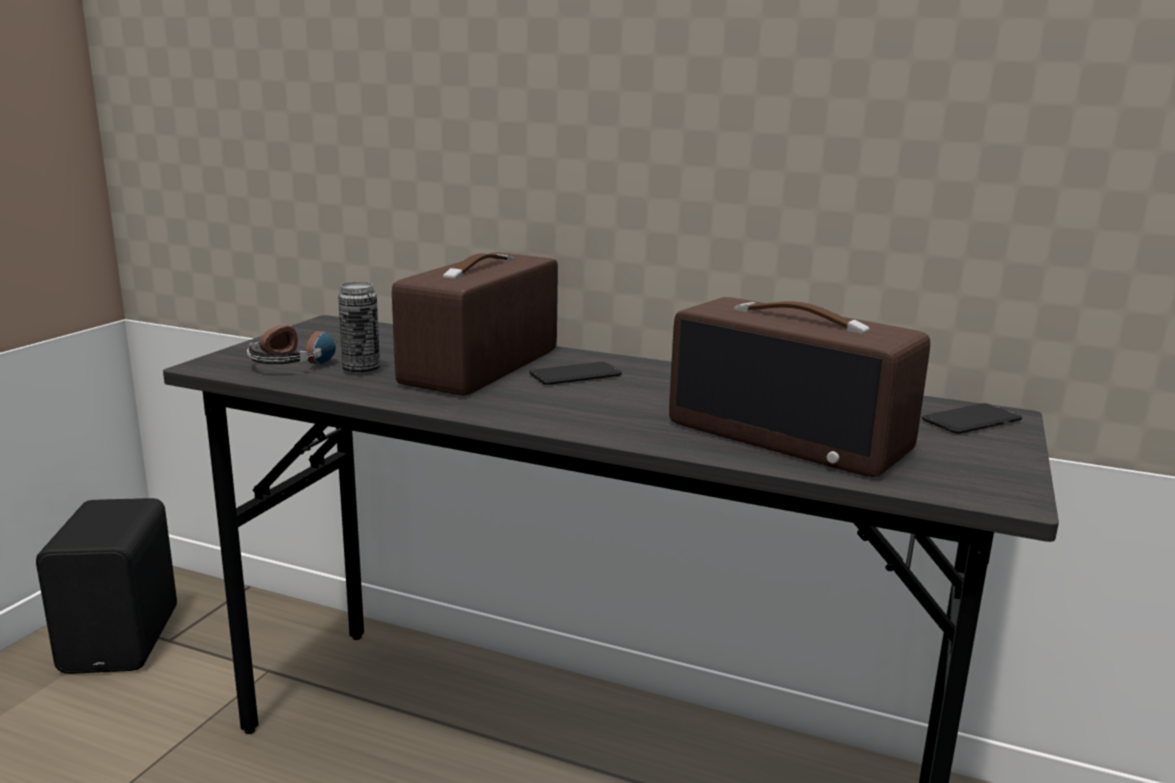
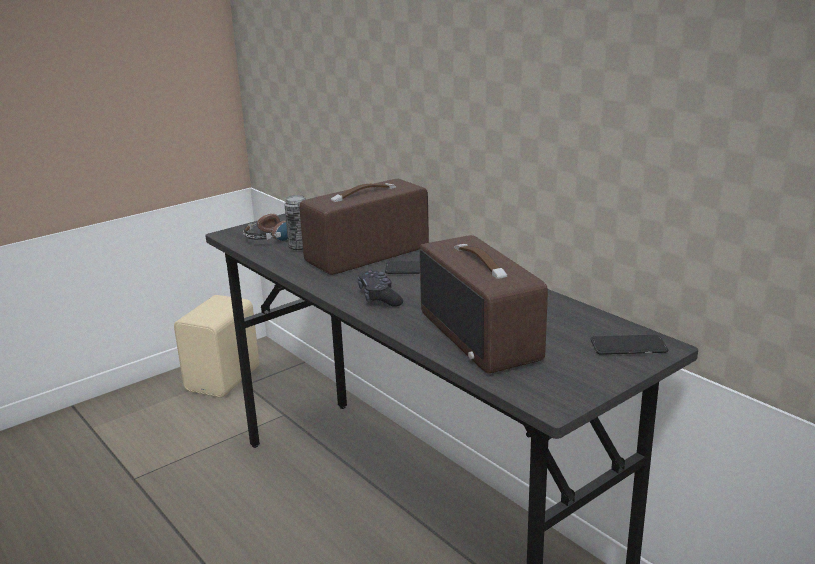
camera: 30 degrees right, 5 degrees up
(125, 639) = (225, 379): black speaker -> beige speaker
(579, 413) = (379, 297): none -> black game controller

